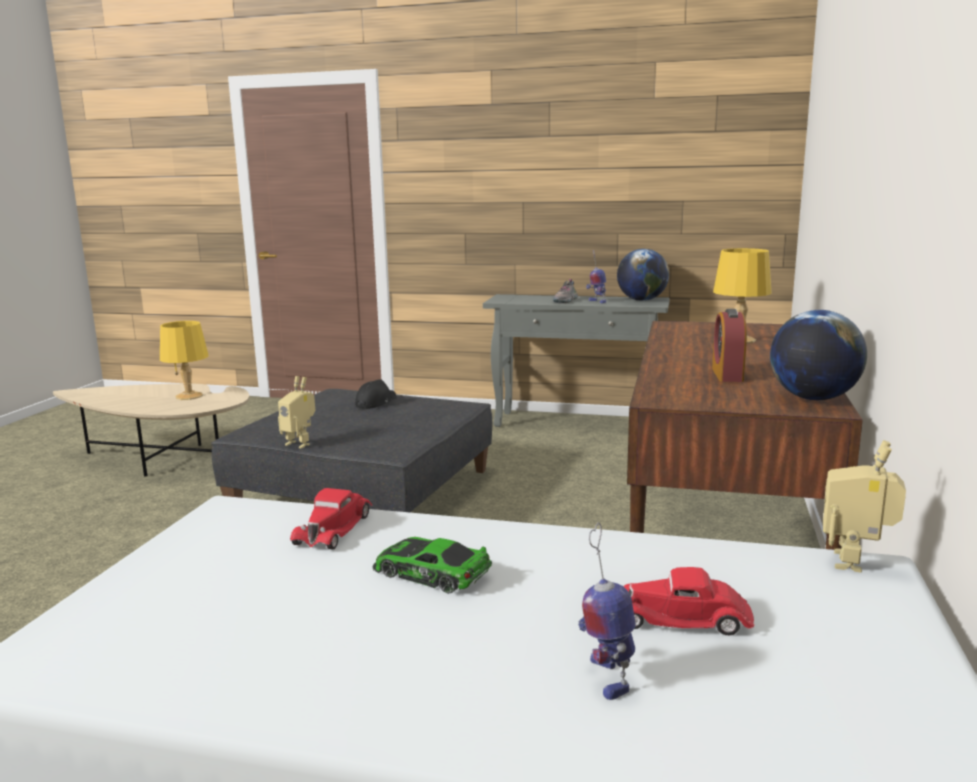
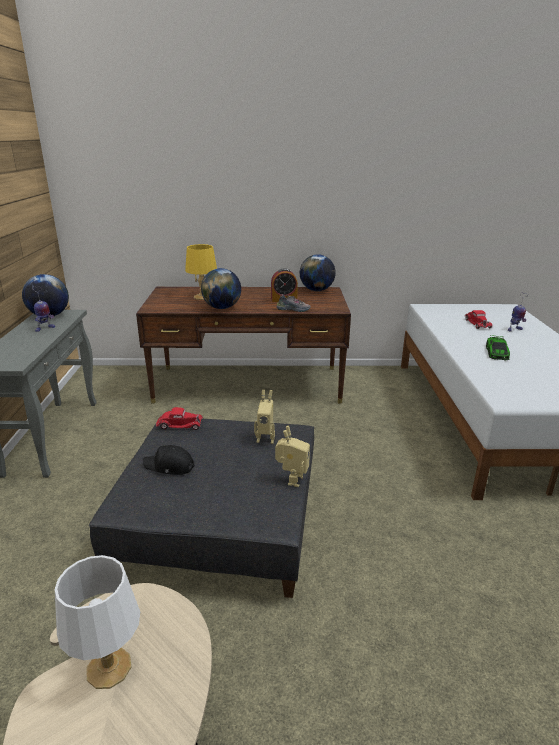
camera: 105 degrees left, 10 degrees up
(189, 396) = (109, 667): yellow table lamp -> white table lamp
(334, 528) = (489, 373): red toy car -> red toy car (179, 424)
(566, 301) = (33, 339): shoe -> shoe (293, 310)
(674, 346) = (222, 308): none -> globe
(856, 562) = (422, 307): toy robot -> toy robot (266, 438)

